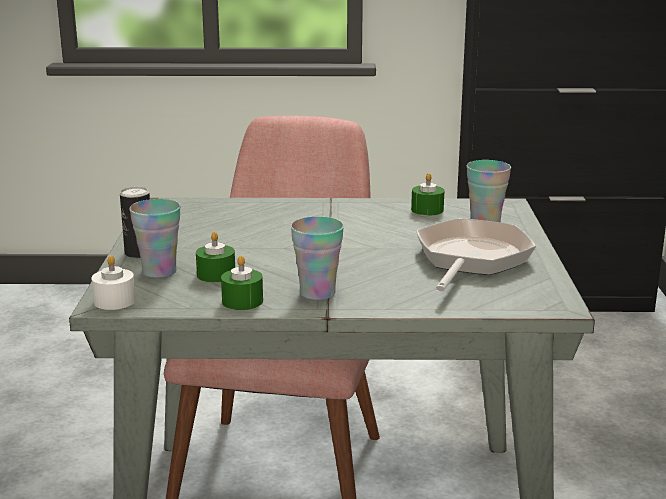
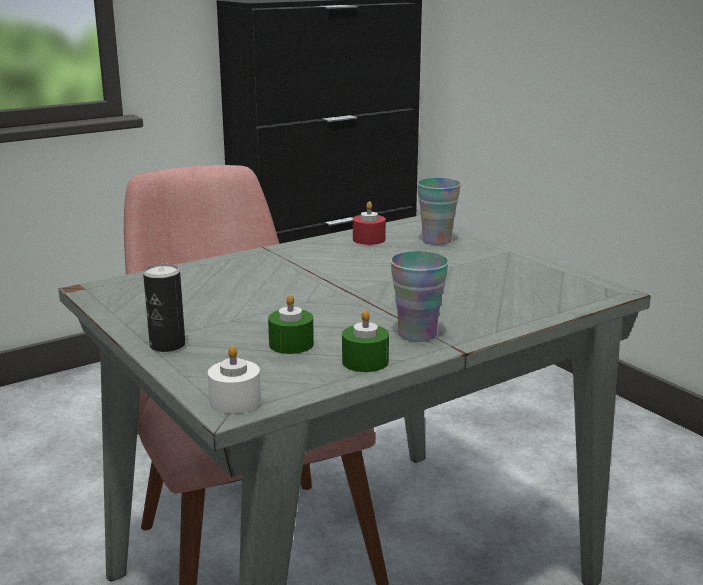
camera: 35 degrees left, 0 degrees up
(159, 272) = (226, 357): cup -> none
(427, 210) = (369, 239): green candle -> red candle
(470, 259) = (481, 272): frying pan -> none

